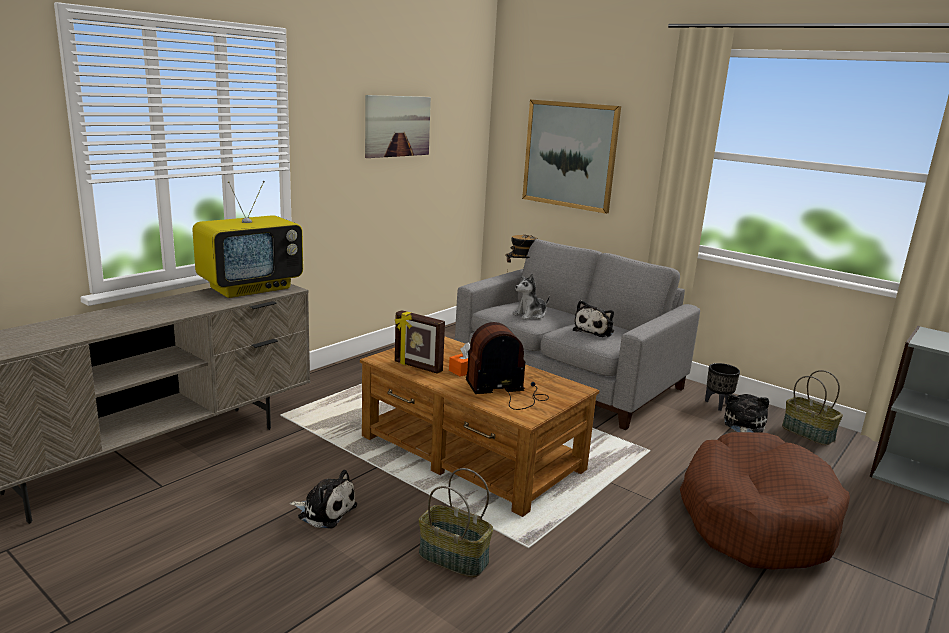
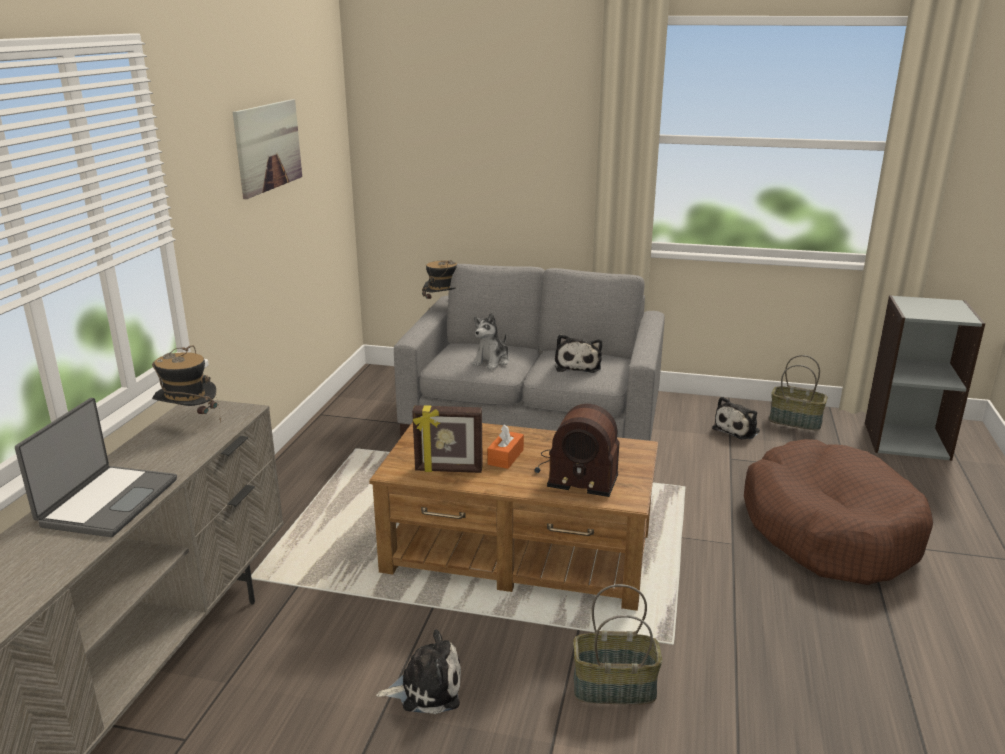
camera: 25 degrees left, 5 degrees up
(156, 312) = (107, 502): none -> laptop
(251, 288) = (189, 423): television -> hat
(507, 391) = (575, 473): radio -> radio turned 120 degrees counterclockwise
(570, 155) = (470, 152): picture -> none
(718, 405) = (698, 413): black planter -> none
(743, 425) = (738, 429): plush toy -> plush toy turned 135 degrees counterclockwise

